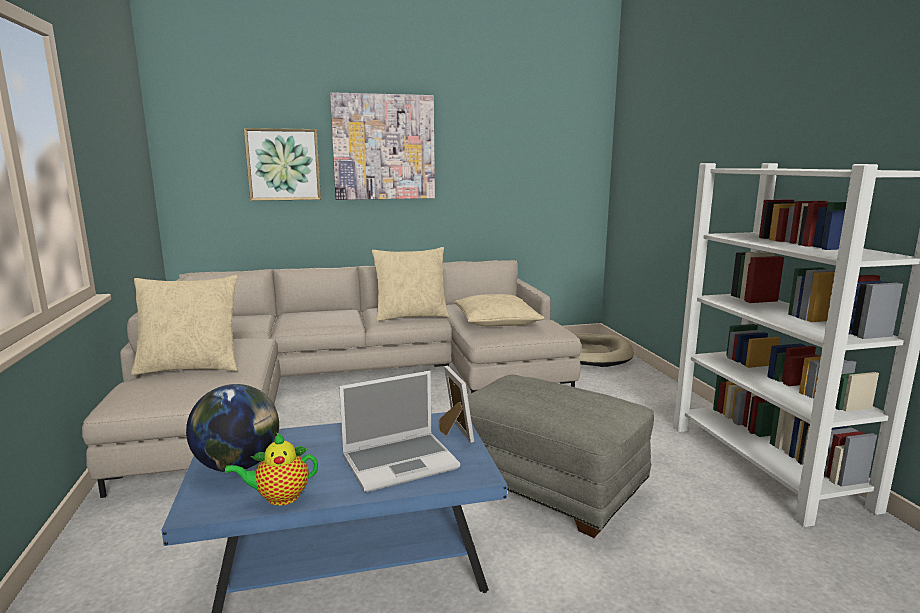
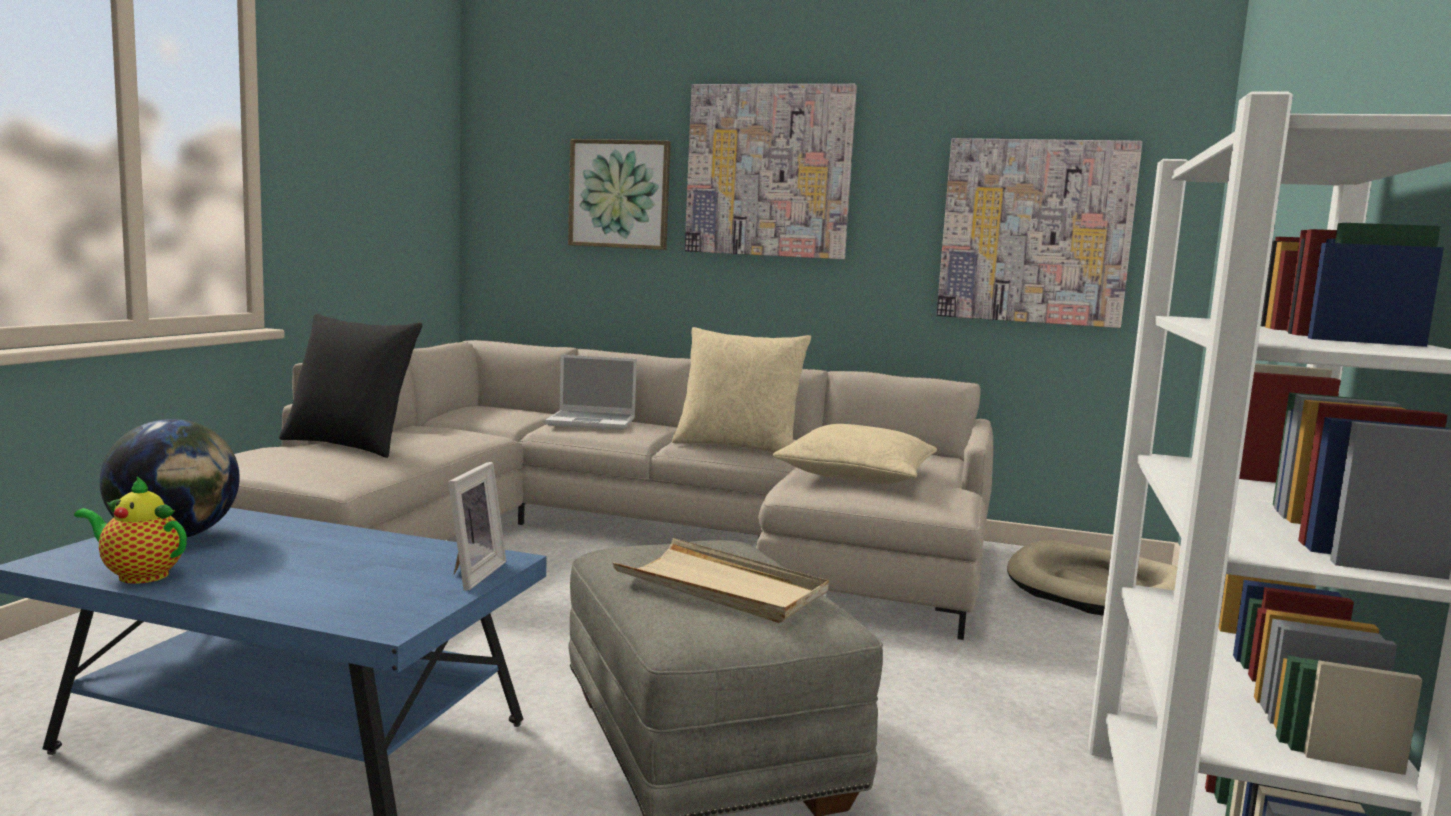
camera: 30 degrees right, 5 degrees down
(190, 367) = (350, 445): beige pillow -> black pillow
(401, 462) = (334, 583): laptop -> laptop (592, 422)
(531, 177) = (1035, 232): none -> picture
(569, 402) = (721, 587): none -> beige tray

